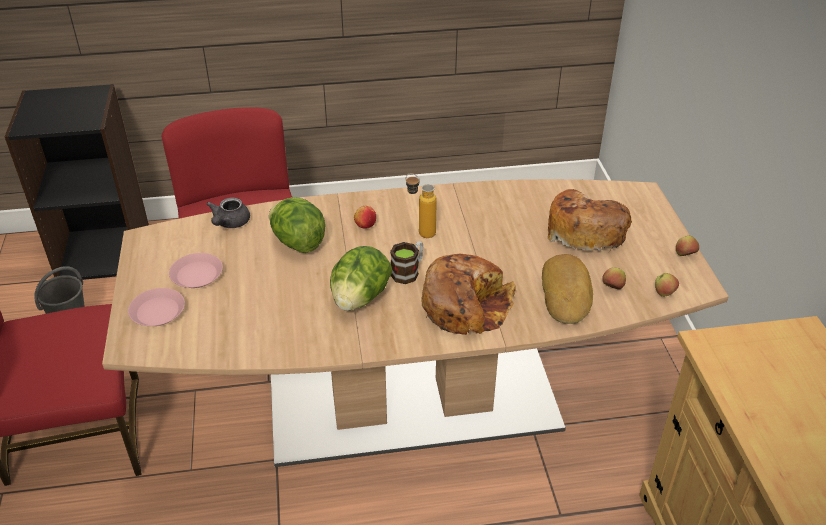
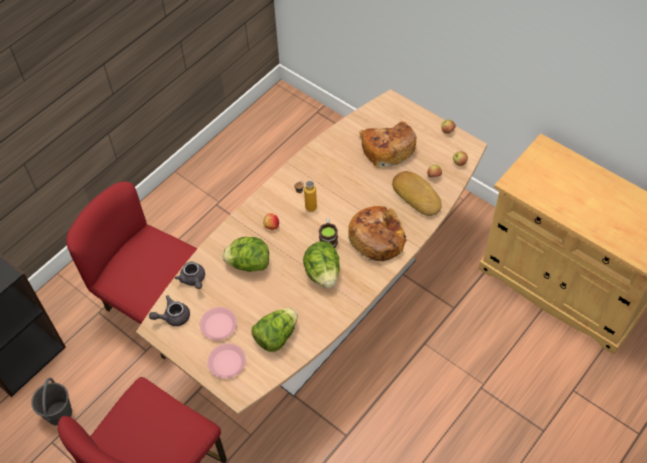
camera: 40 degrees left, 15 degrees up
(169, 240) = (173, 317): none -> grey teapot
(235, 322) = (276, 336): none -> lettuce

